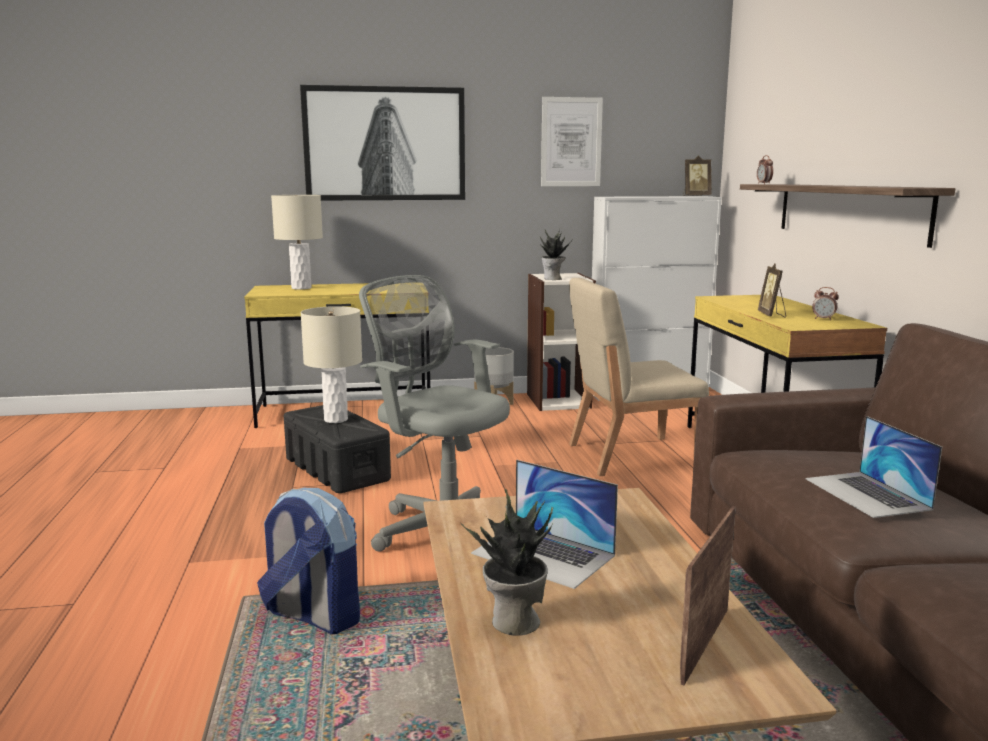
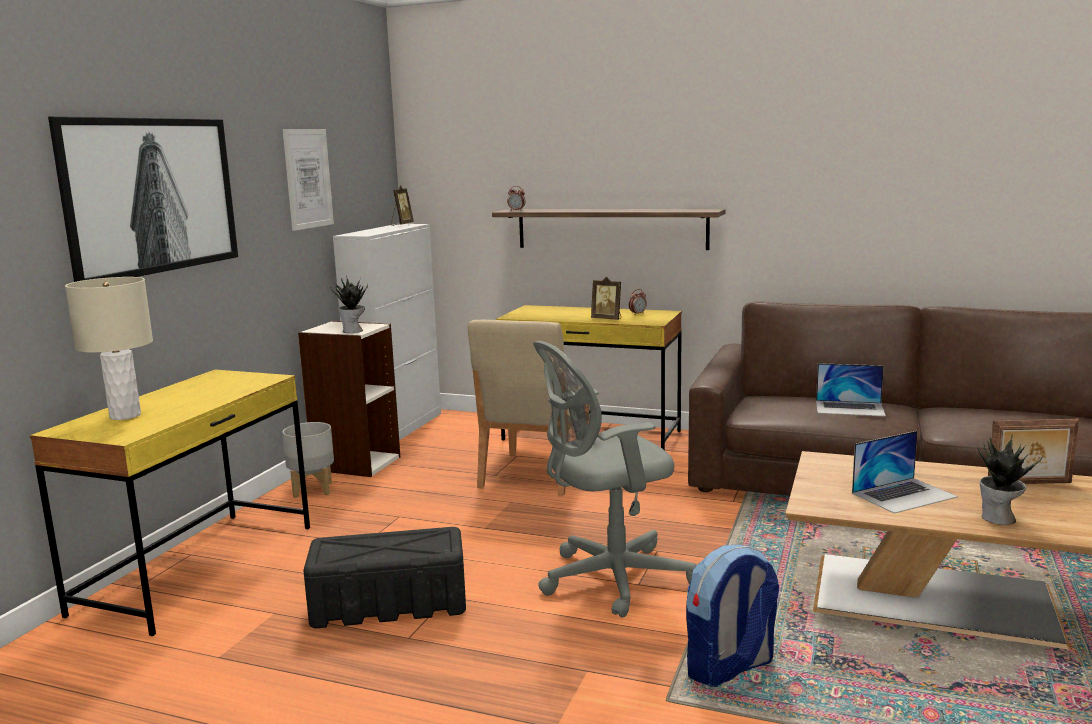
camera: 60 degrees left, 0 degrees up
(336, 419) = (383, 544): beige table lamp -> none
(703, 643) = (1030, 484): picture frame -> picture frame turned 60 degrees counterclockwise

